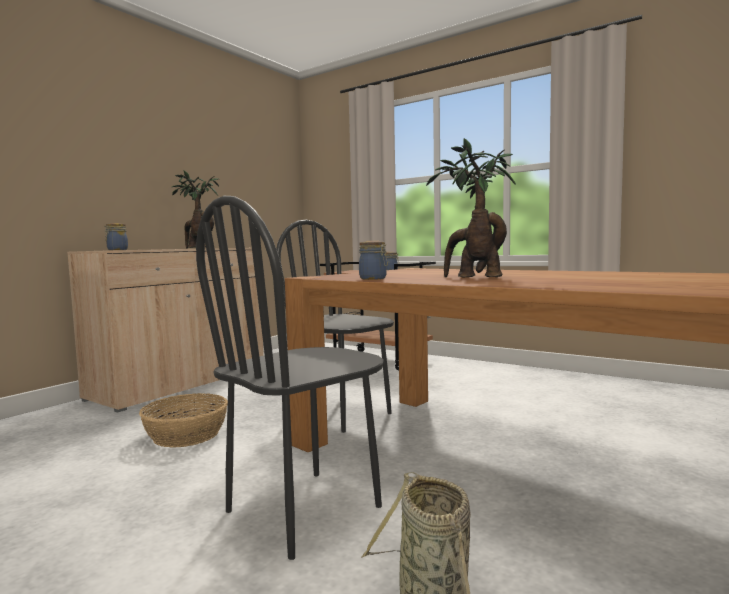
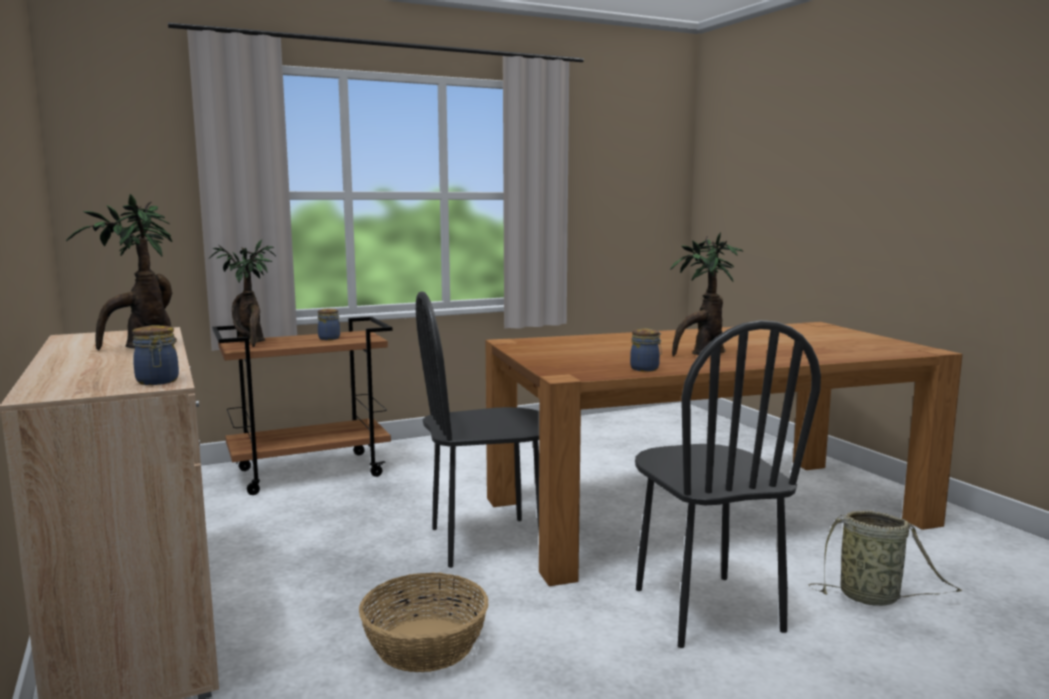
camera: 60 degrees left, 5 degrees up
(354, 270) = (251, 342): none -> potted plant

